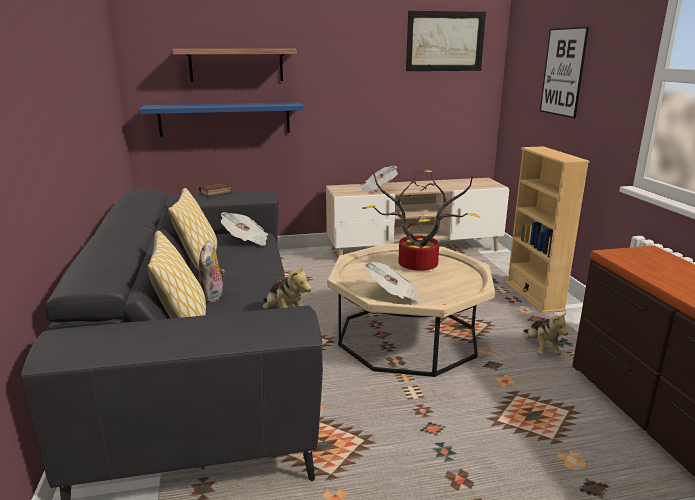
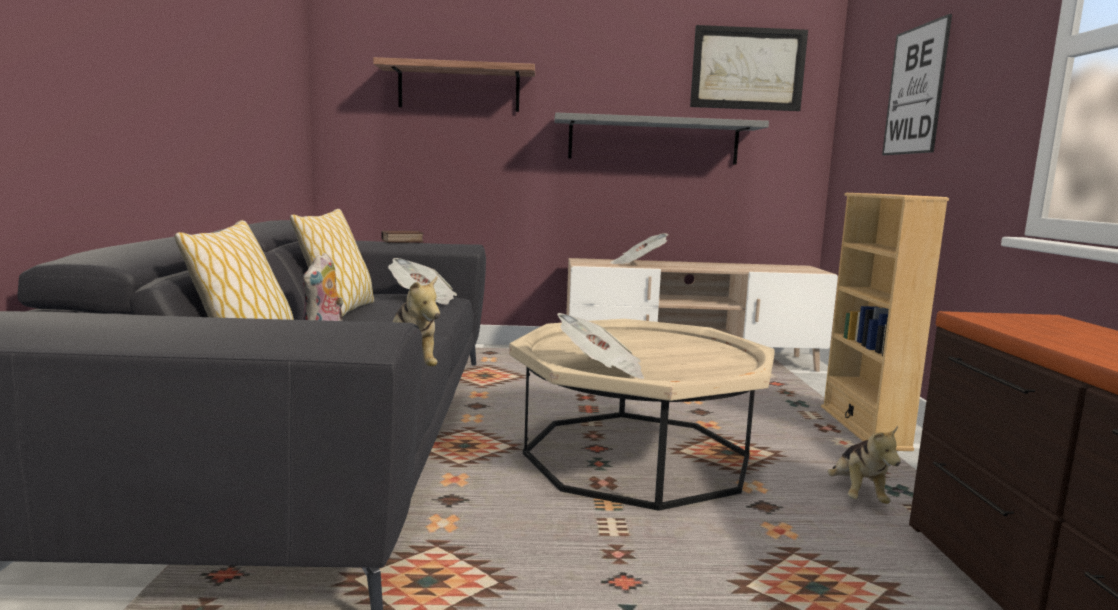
camera: 10 degrees right, 10 degrees down
(225, 119) = (438, 158): blue shelf -> none
(381, 97) = (653, 141): none -> grey shelf
(415, 266) = (656, 344): potted plant -> none

